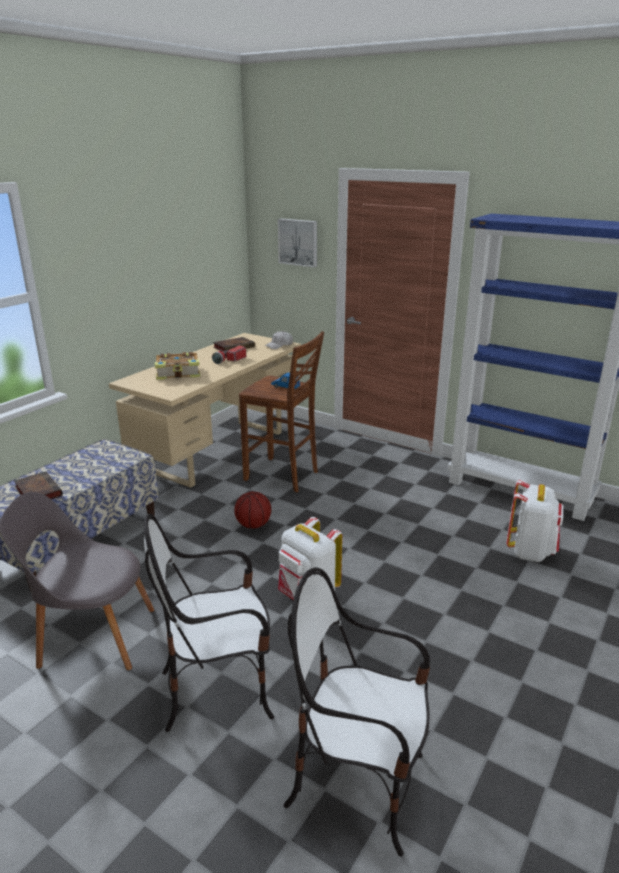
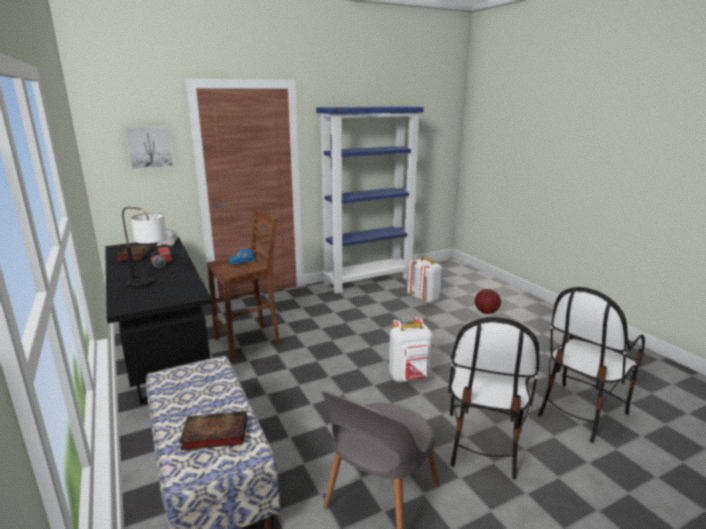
camera: 60 degrees left, 5 degrees down
(178, 373) = (151, 284): book -> table lamp
(218, 451) = (163, 358): beige desk -> black desk
(254, 525) = (302, 373): basketball -> basketball (486, 312)

